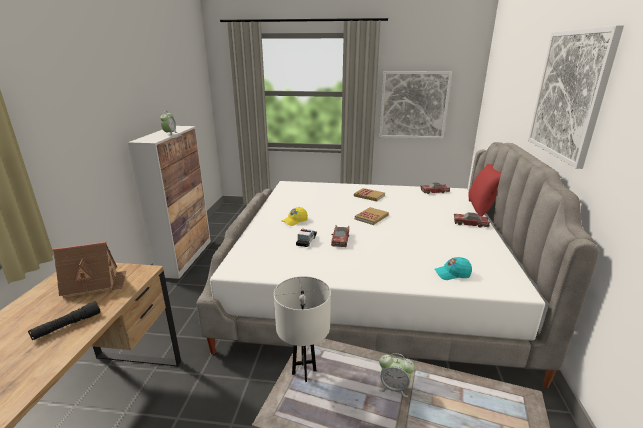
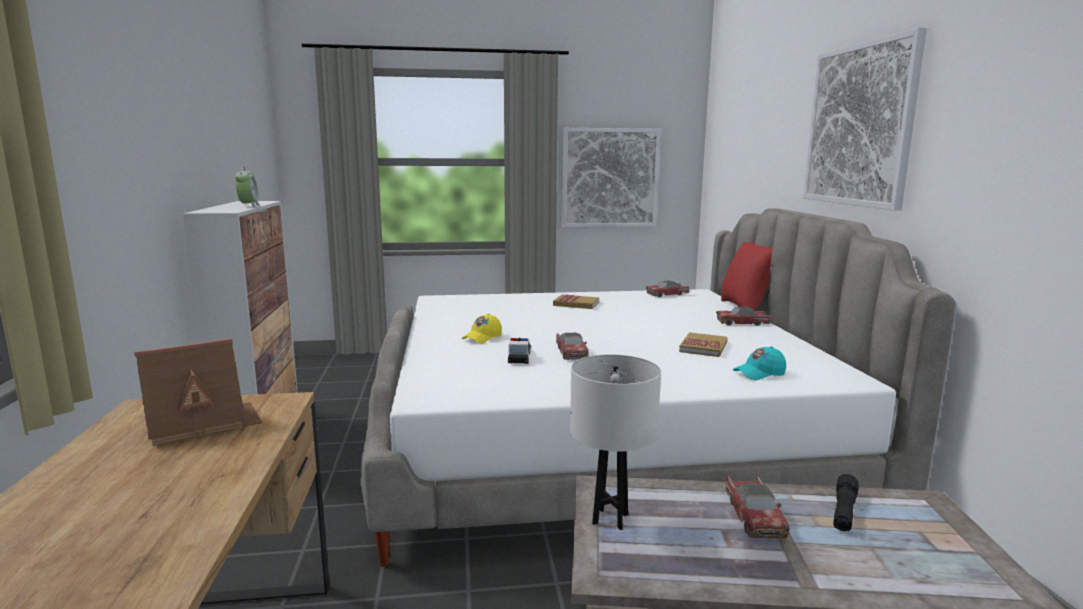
camera: 15 degrees left, 10 degrees down
(67, 325) = (195, 477): black flashlight -> black flashlight (844, 511)
(371, 217) = (598, 326): book -> book (703, 347)
(394, 387) = (754, 516): alarm clock -> toy car

